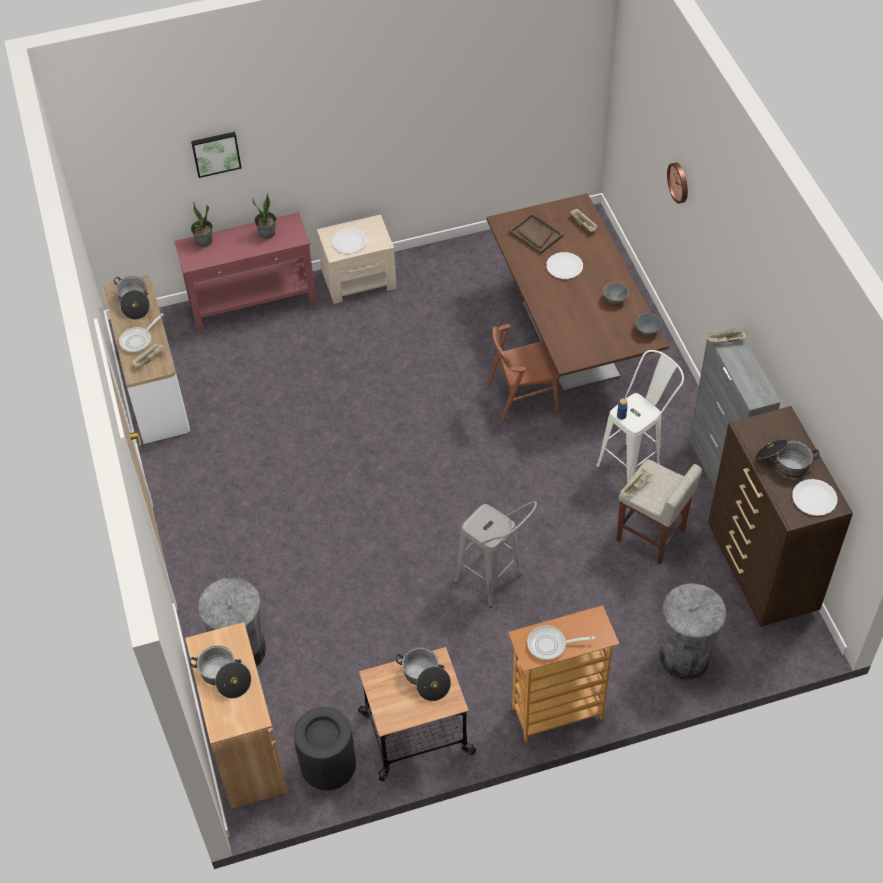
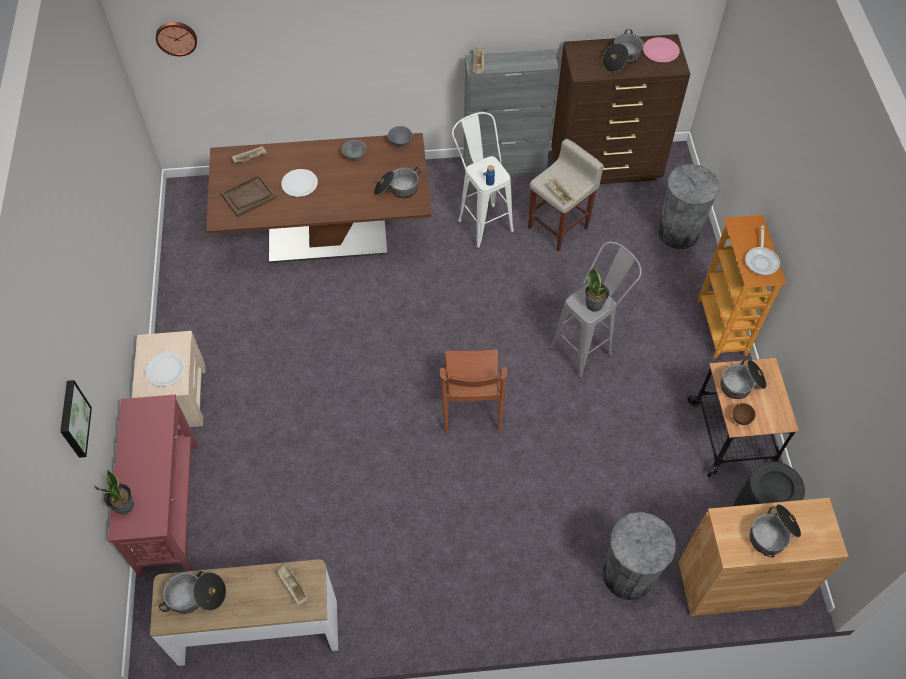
camera: 80 degrees left, 5 degrees up
(138, 340) = (259, 597): frying pan -> none
(267, 233) = (141, 435): potted plant -> potted plant (594, 304)
(382, 680) = (741, 419): none -> brown bowl
(522, 399) = (385, 286): brown chair -> brown chair (471, 405)
(583, 341) = (397, 189): none -> cooking pot
(679, 182) = (303, 35): wall clock -> wall clock (176, 37)
(814, 498) = (660, 51): white plate -> pink plate

